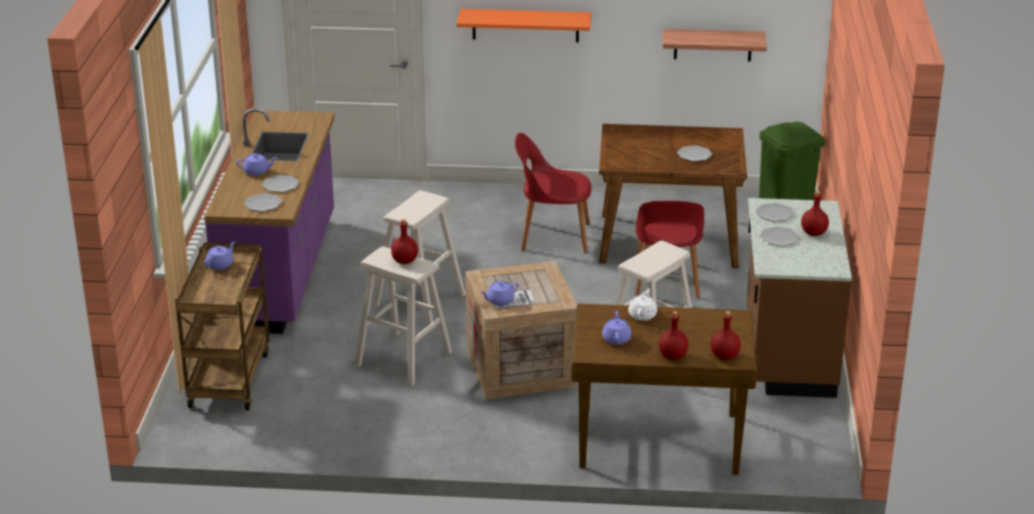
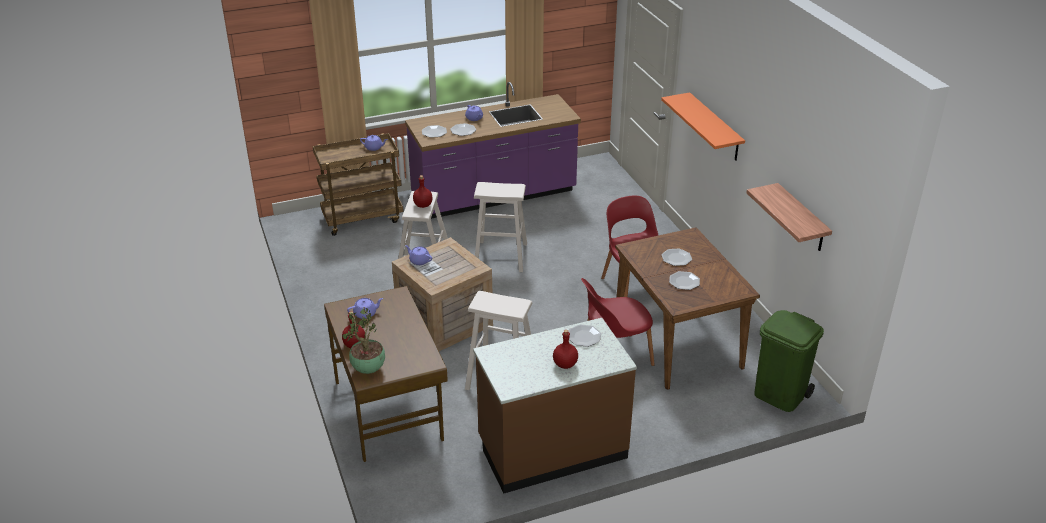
camera: 65 degrees right, 5 degrees up
(642, 315) = (406, 317): white teapot -> none
(725, 356) = (368, 370): red bottle -> potted plant
(779, 238) = (542, 347): plate -> plate (676, 258)

